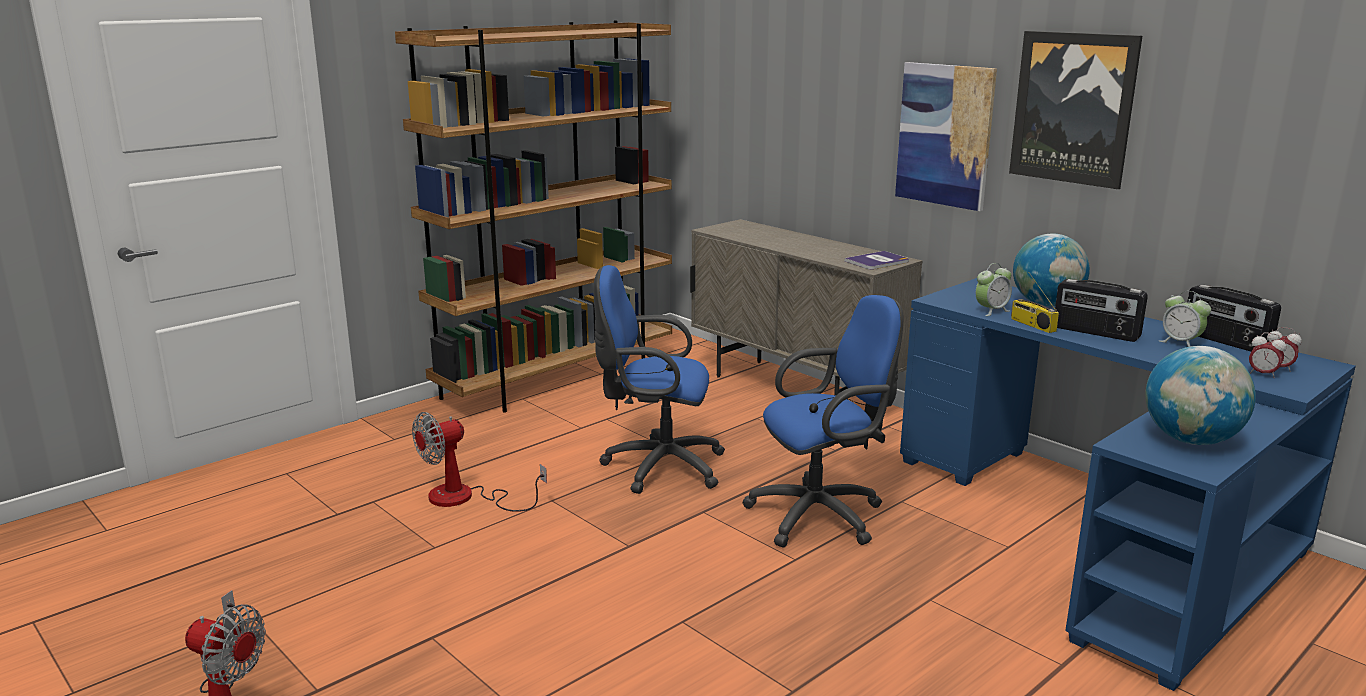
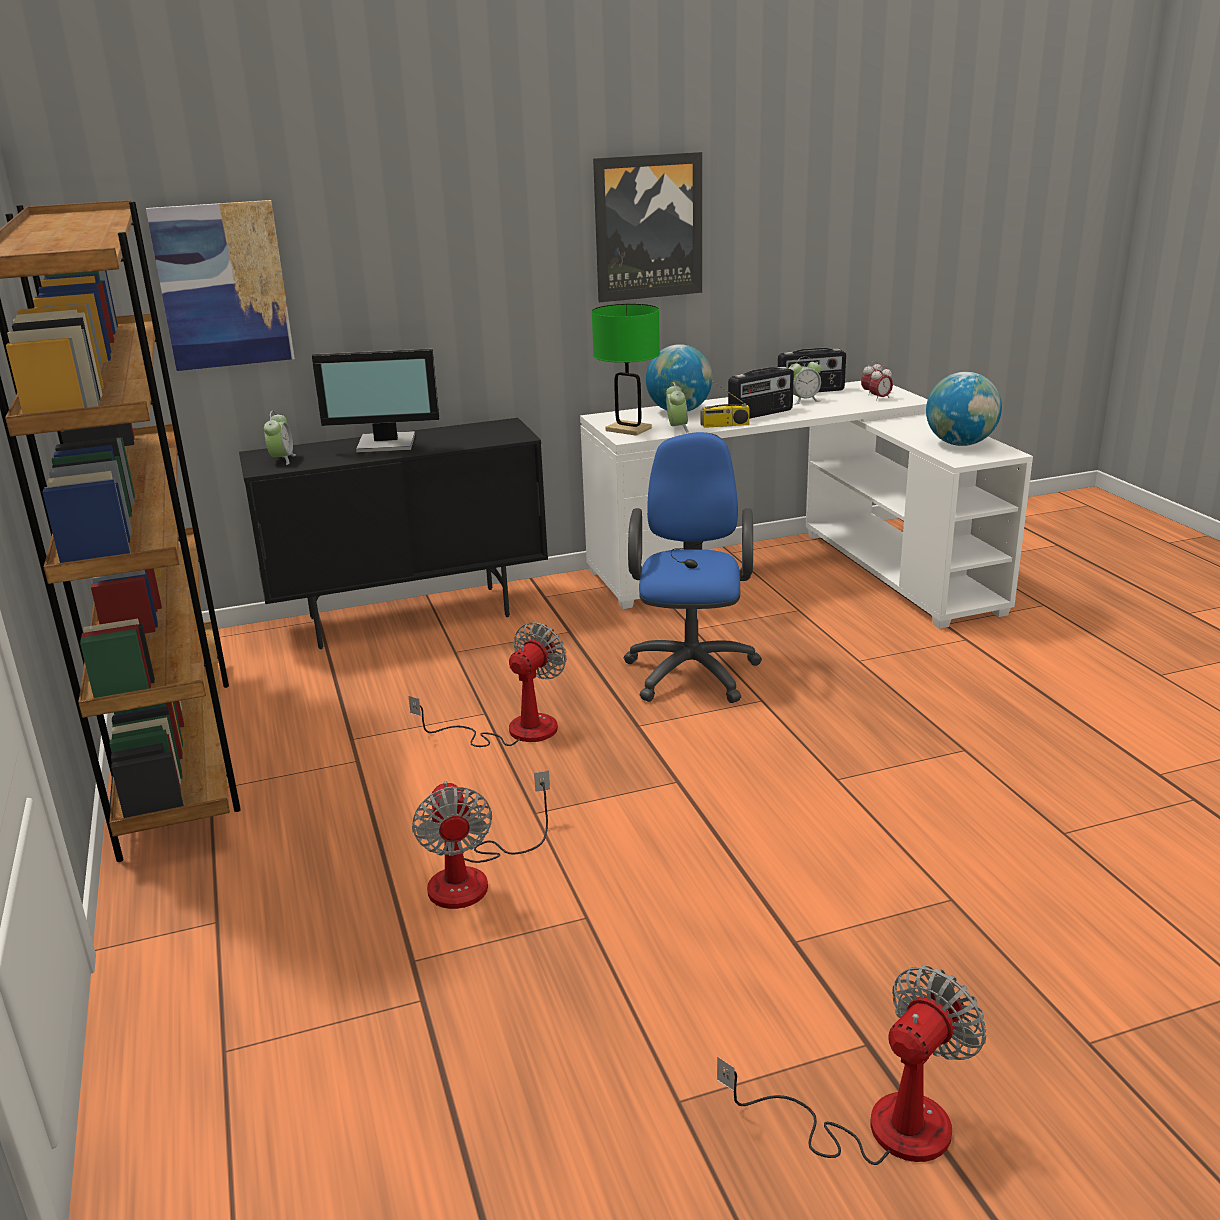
camera: 65 degrees left, 5 degrees up
(657, 466) = (514, 731): blue office chair -> fan
(735, 229) = (282, 460): none -> alarm clock
(795, 390) = (410, 617): beige cabinet -> black cabinet
(801, 243) = (387, 444): none -> monitor
(877, 261) = (501, 431): book -> none
(944, 135) = (518, 279): picture -> picture (223, 286)
(960, 297) = (628, 429): none -> green table lamp
(1106, 531) = (799, 571): blue desk -> white desk

